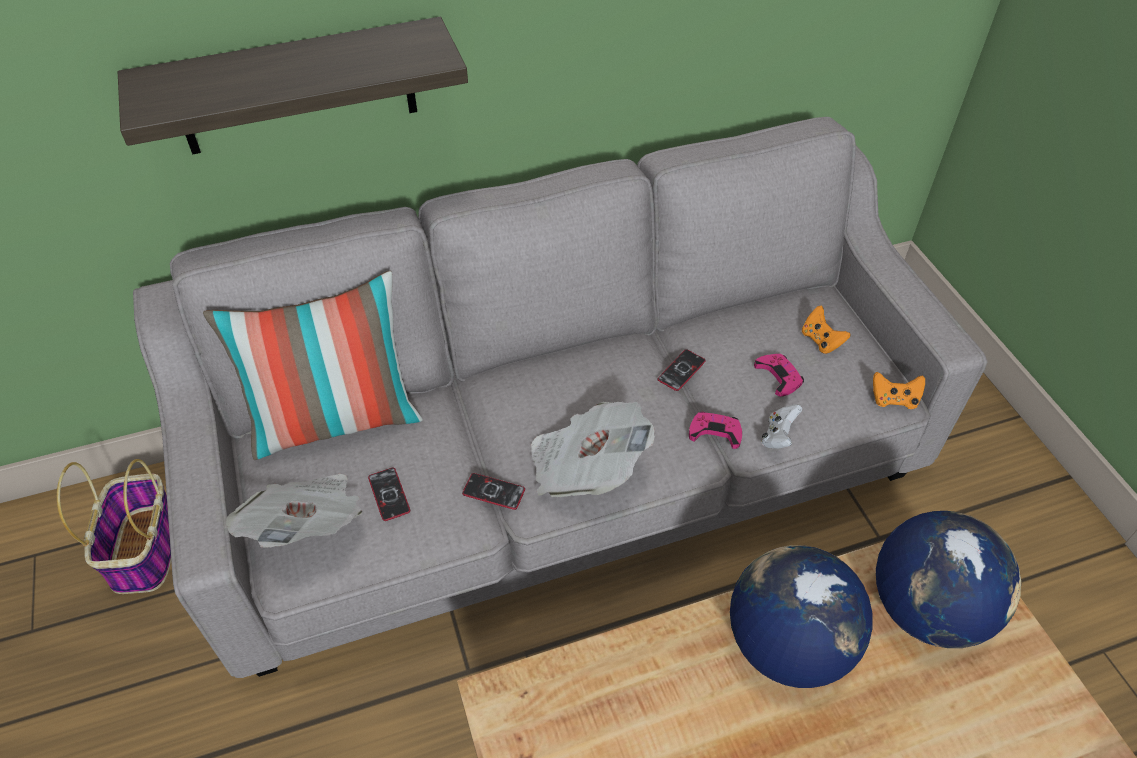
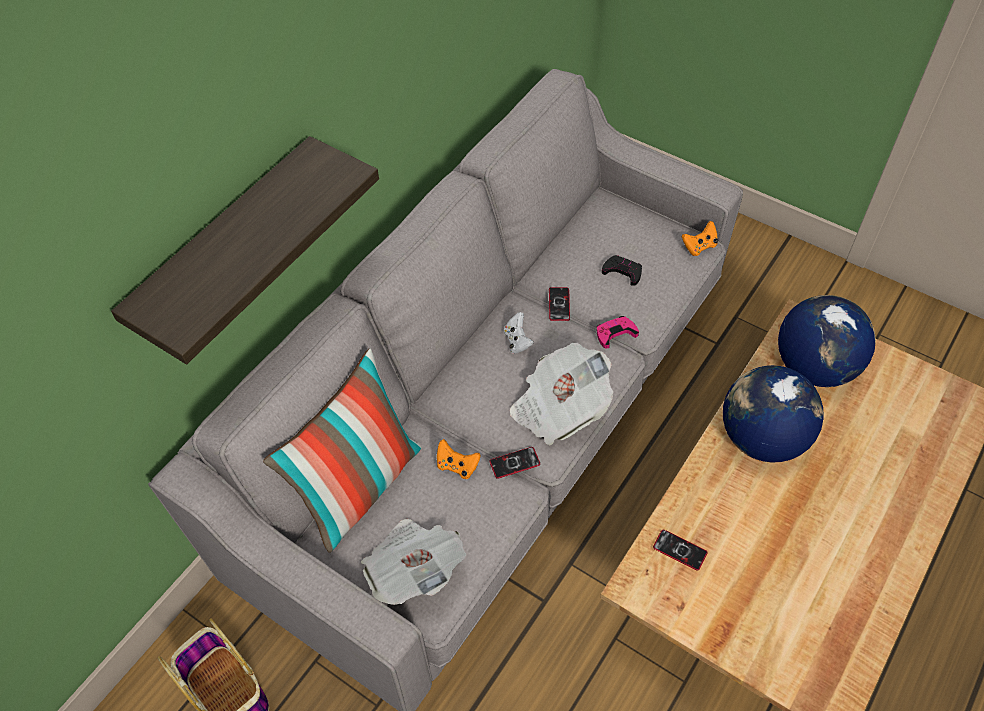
camera: 35 degrees left, 5 degrees up
(389, 494) = (449, 511): phone -> phone (679, 550)
(778, 436) = (654, 312): white game controller -> white game controller (517, 341)
(779, 376) = (622, 272): pink game controller -> black game controller
(821, 340) = (627, 231): orange game controller -> orange game controller (457, 466)

